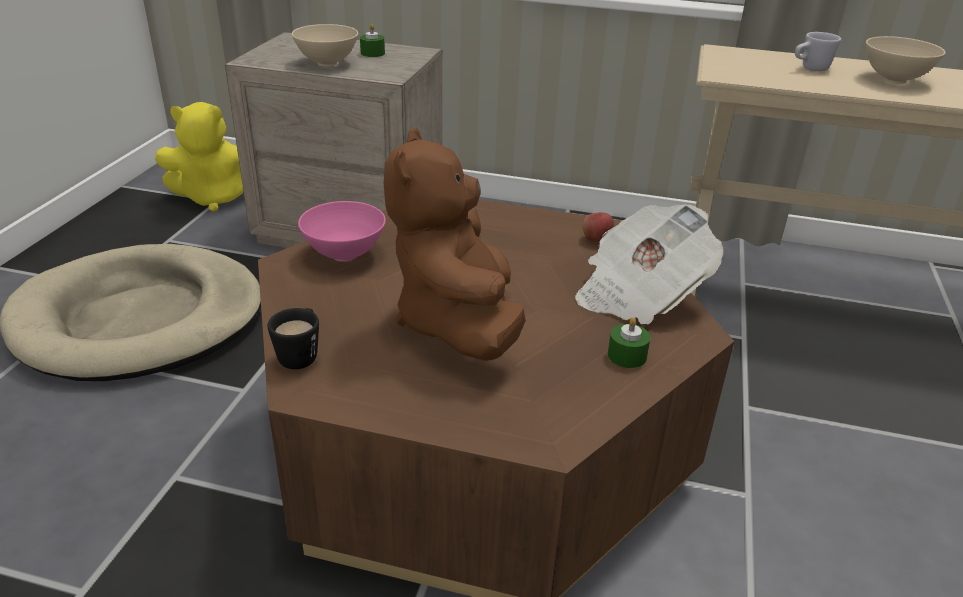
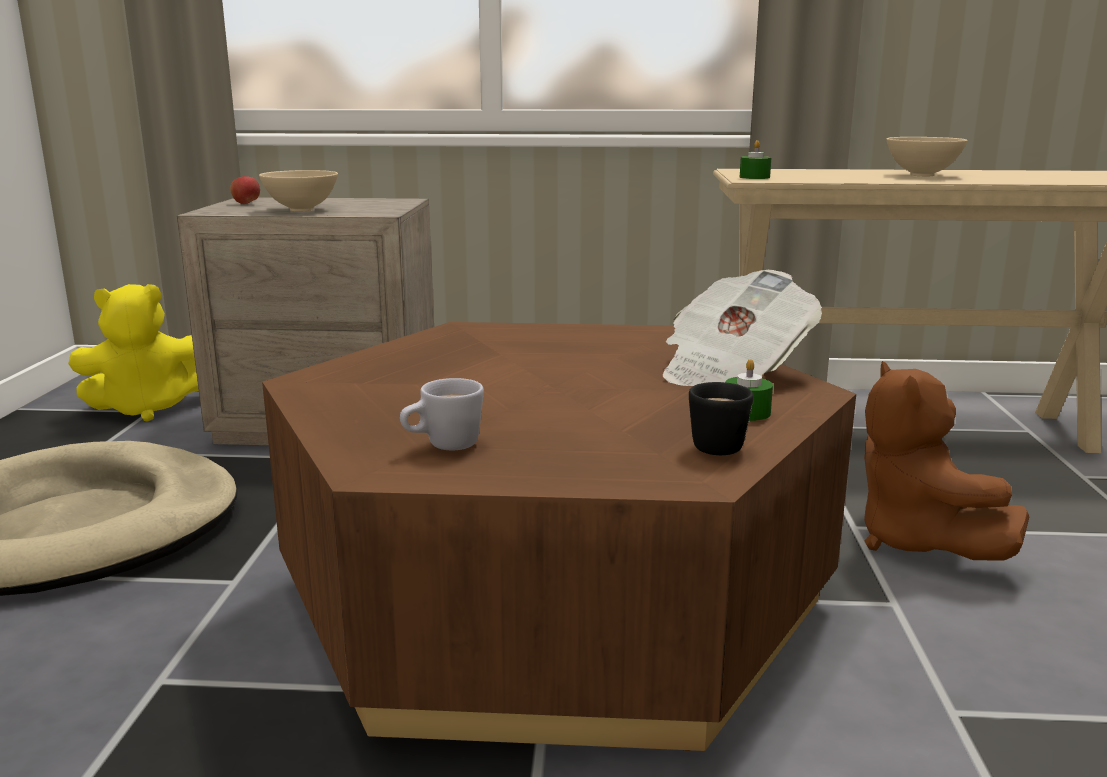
camera: 10 degrees left, 15 degrees down
(301, 354) = (354, 445): black mug -> black mug (715, 444)
(343, 255) = (370, 370): pink bowl -> none
(372, 53) = (351, 203): green candle -> green candle (754, 177)
(457, 323) = (536, 406): brown plush toy -> brown plush toy (917, 542)
(596, 239) = (659, 339): apple -> apple (246, 203)
(809, 69) = (835, 174): white mug -> white mug (443, 446)

